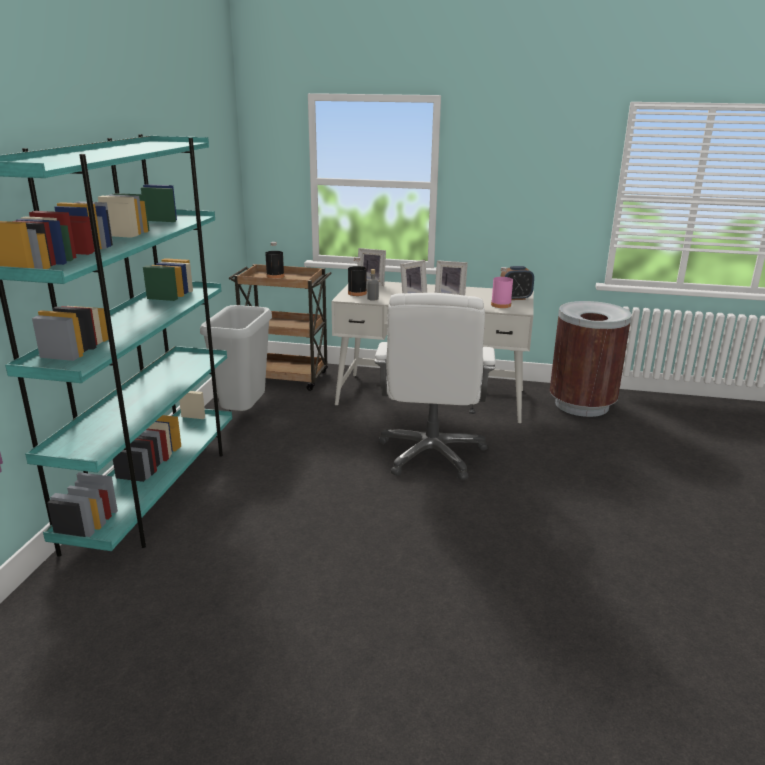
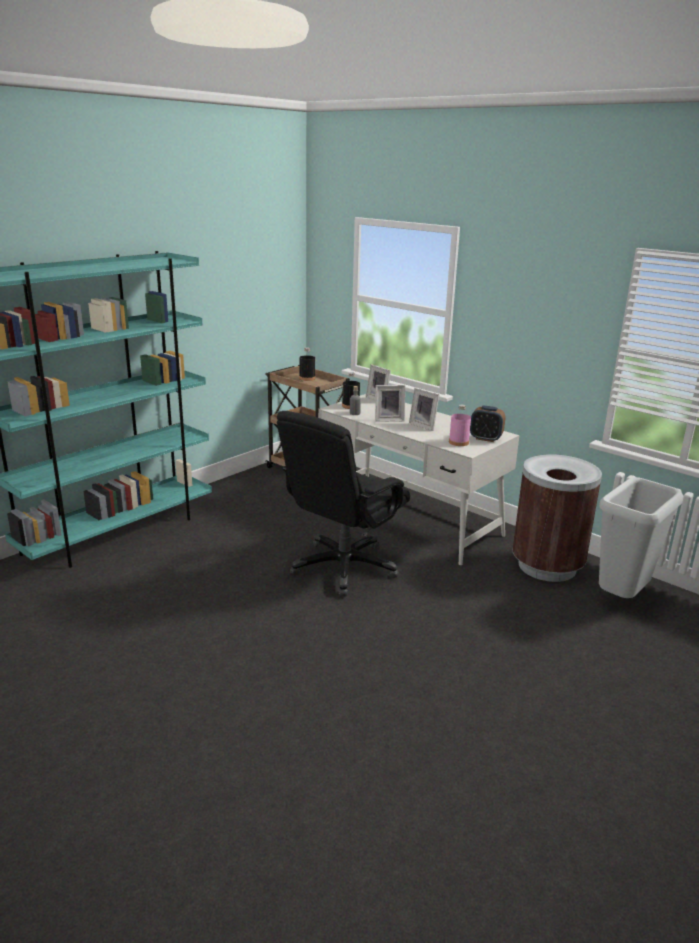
camera: 30 degrees right, 0 degrees up
(243, 414) = (241, 492): grey trash can -> grey trash can (620, 597)
(431, 454) = (343, 567): white office chair -> black office chair

